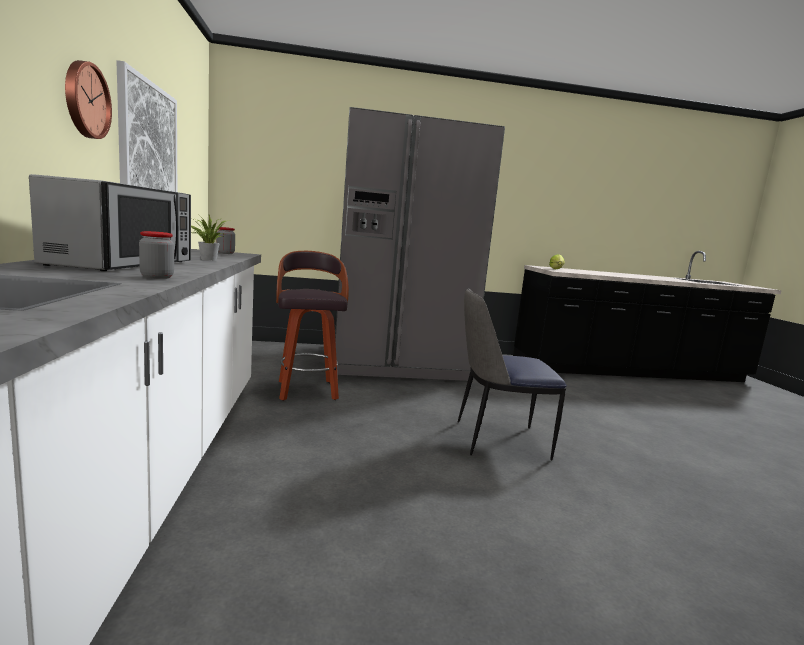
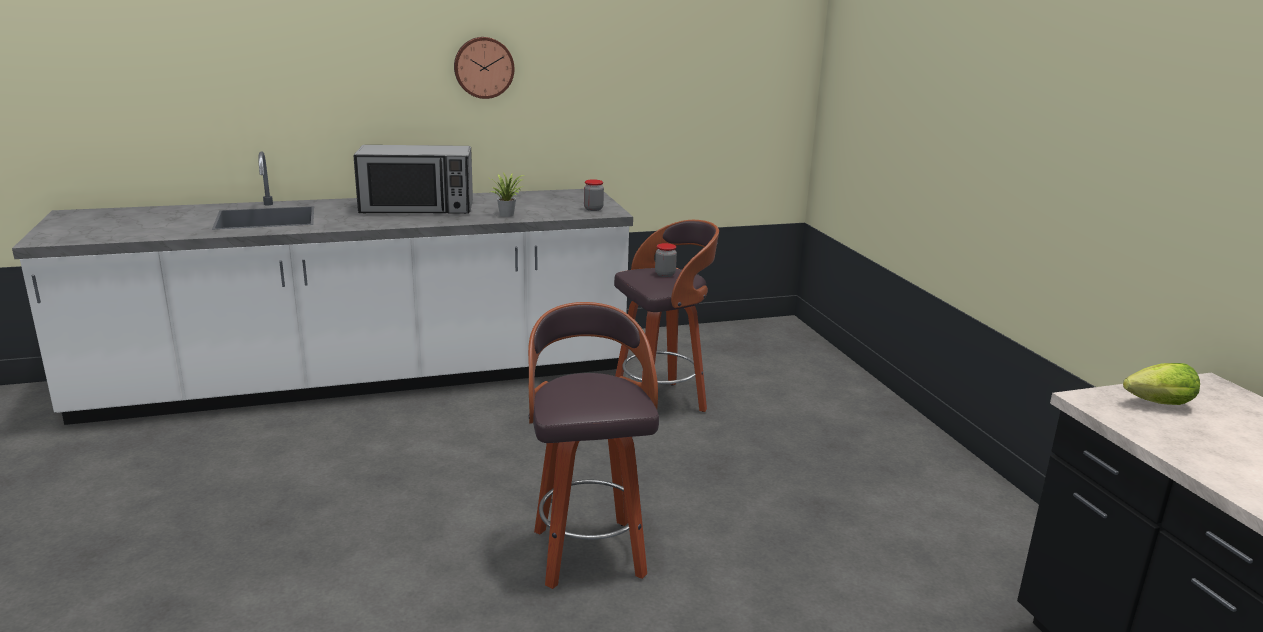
camera: 80 degrees right, 10 degrees up
(148, 151) = (608, 89): picture -> none
(157, 277) = (353, 224): jar -> jar (665, 274)
(397, 363) = (864, 451): grey fridge -> none
(497, 440) = (587, 551): chair -> stool

